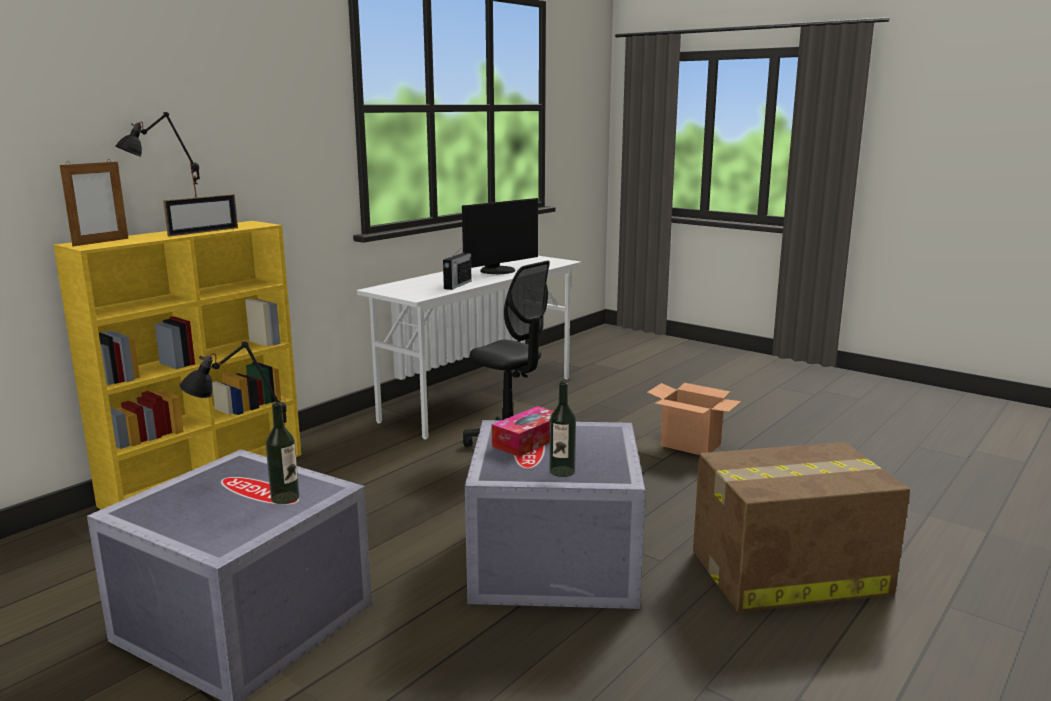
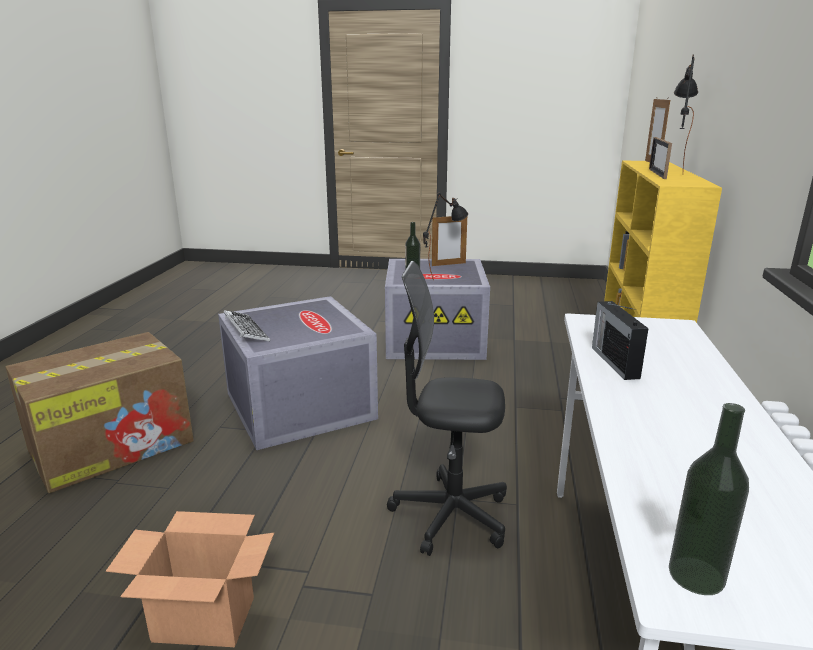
camera: 150 degrees right, 5 degrees up
(171, 513) = (448, 264): none -> picture frame
(499, 271) = (676, 440): monitor -> none
(528, 441) = (320, 325): tissue box -> none
(562, 471) = (278, 312): bottle -> bottle (696, 575)
(619, 452) = (246, 331): none -> keyboard

